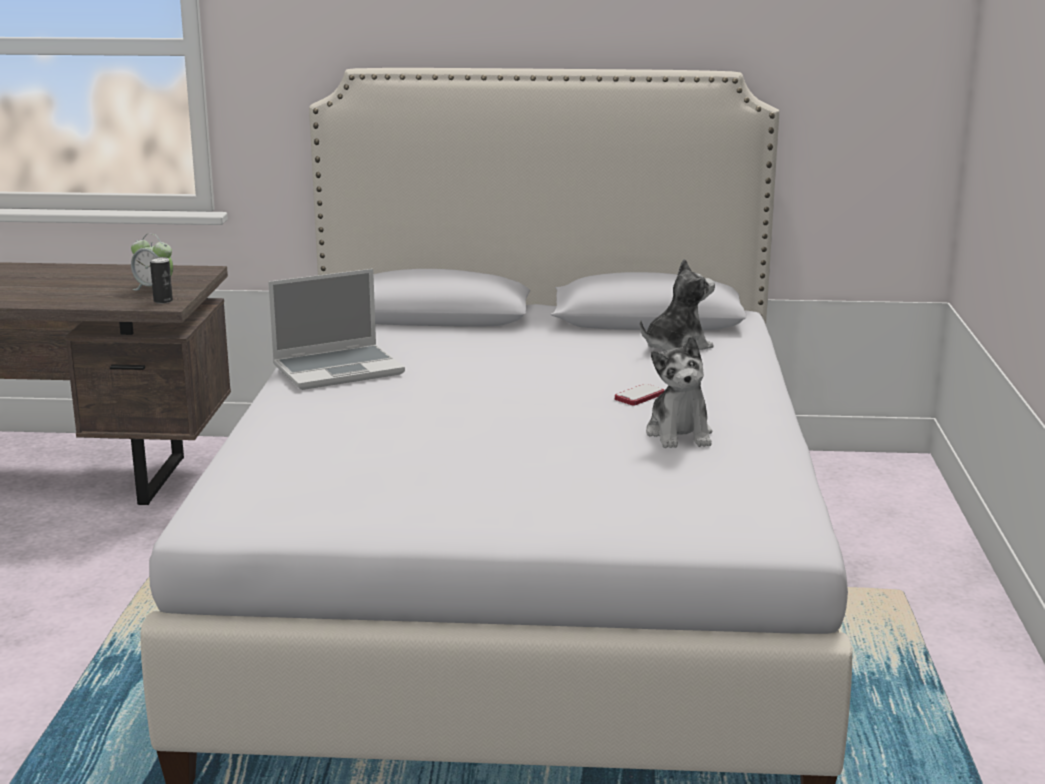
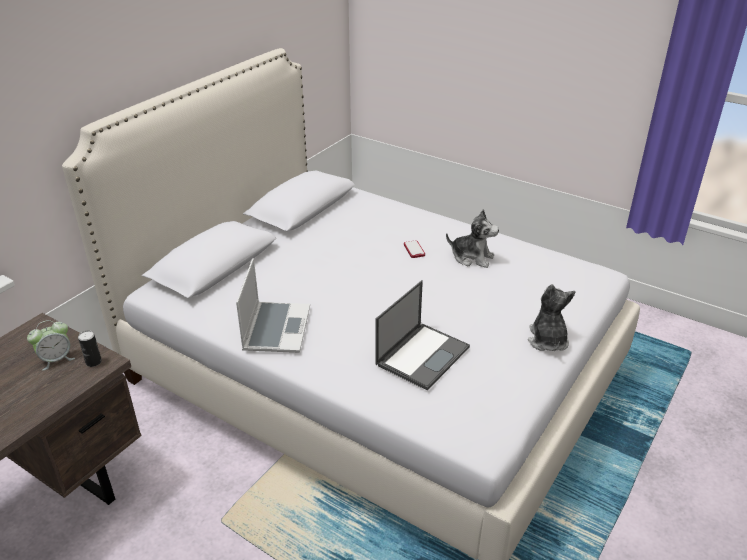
camera: 60 degrees left, 15 degrees up
(366, 447) = (423, 355): none -> laptop
(676, 348) = (355, 216): plush toy -> plush toy (547, 340)

